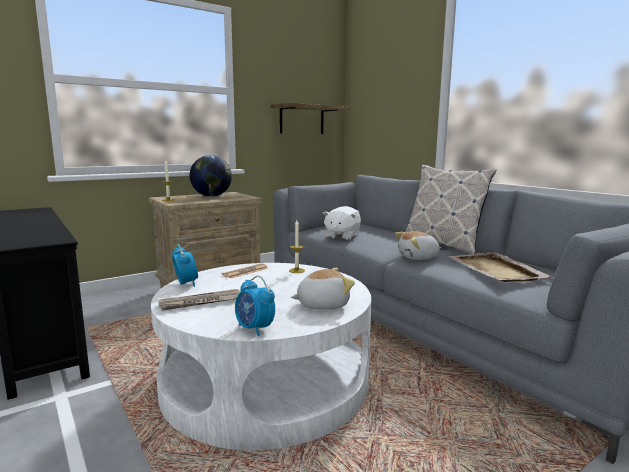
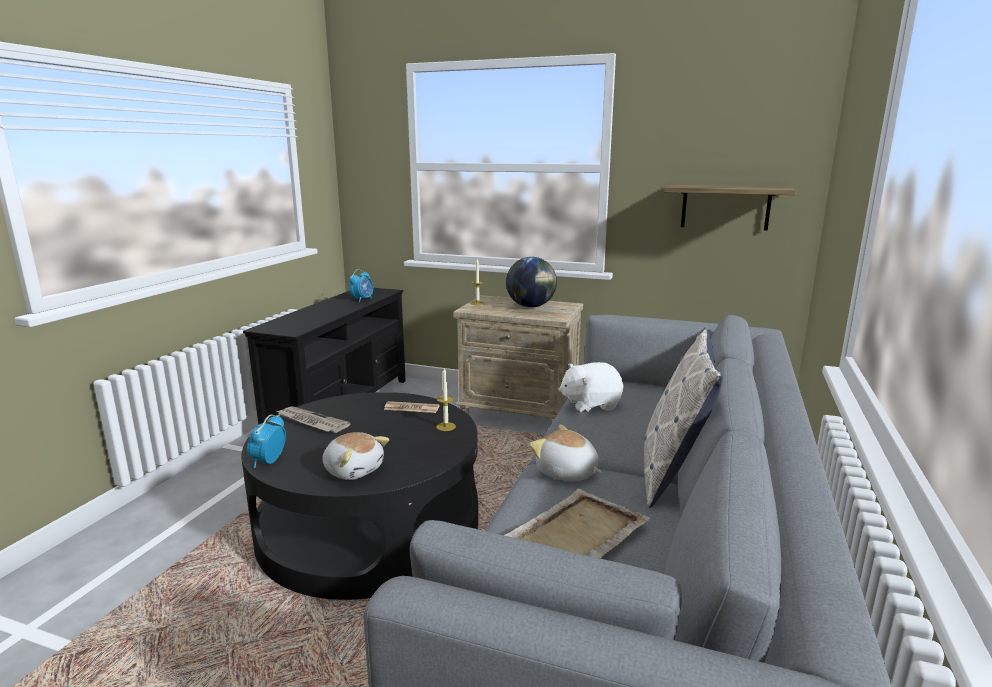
camera: 55 degrees right, 5 degrees up
(186, 284) = (350, 400): alarm clock -> alarm clock (362, 299)
(265, 381) = (370, 525): white coffee table -> black coffee table

